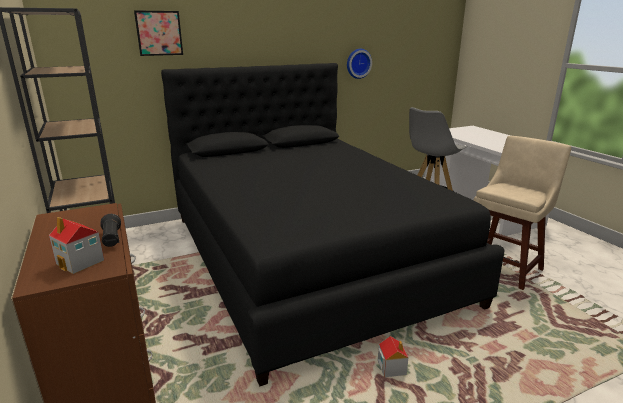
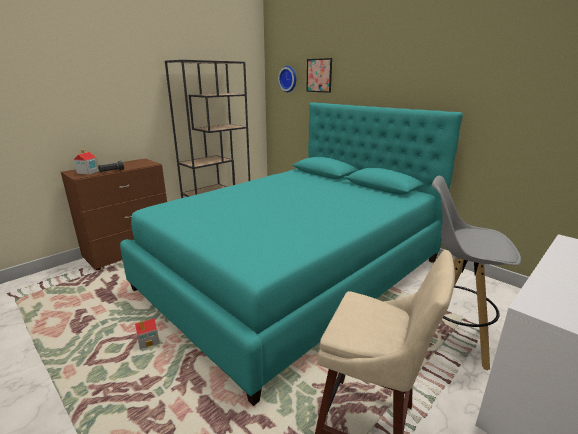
camera: 70 degrees right, 0 degrees up
(307, 256) = (295, 274): black bed -> turquoise bed
(358, 63) = (506, 117): wall clock -> wall clock (289, 79)

